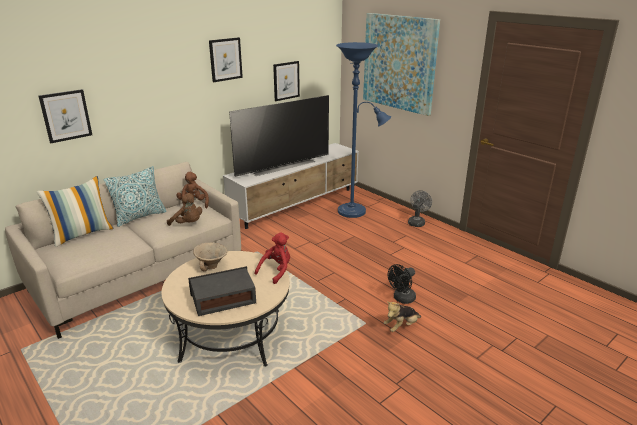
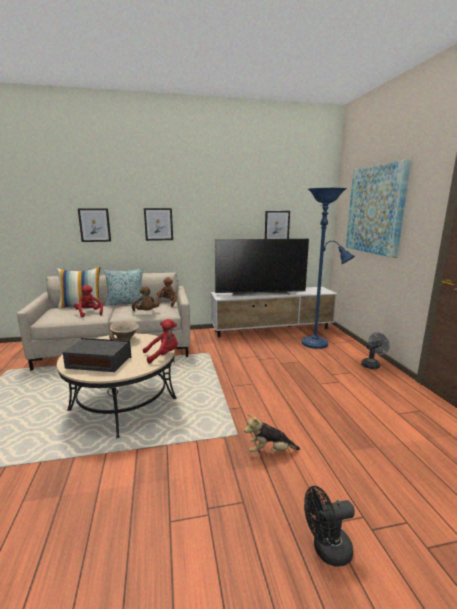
camera: 30 degrees right, 10 degrees down
(114, 243) = (89, 313): none -> red plush toy
(225, 59) = (222, 201): picture -> picture (158, 224)
(402, 299) = (294, 425): black fan -> black fan (326, 550)

